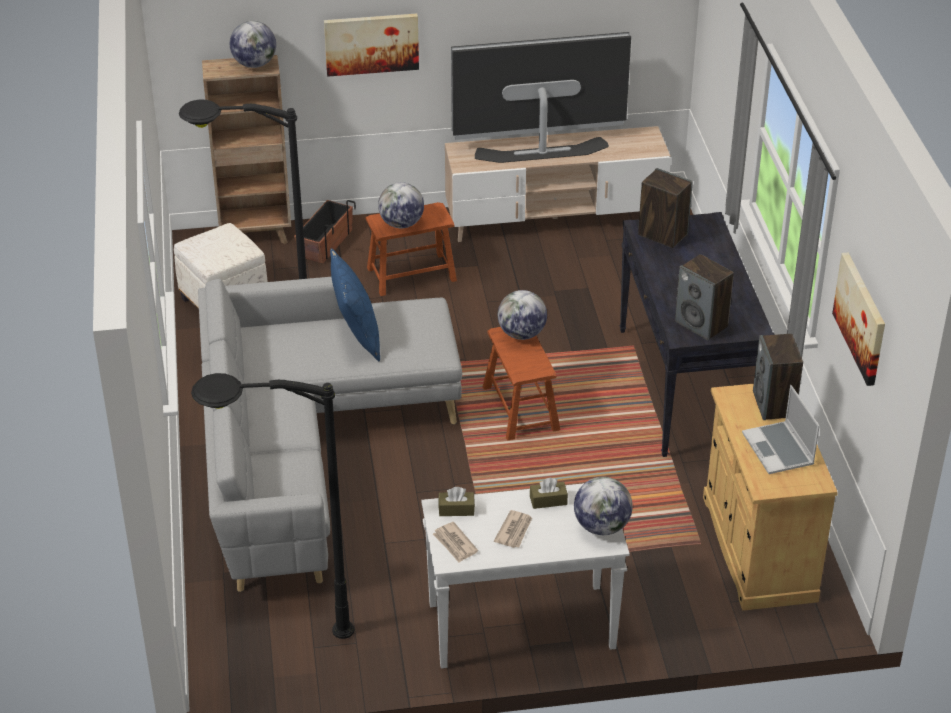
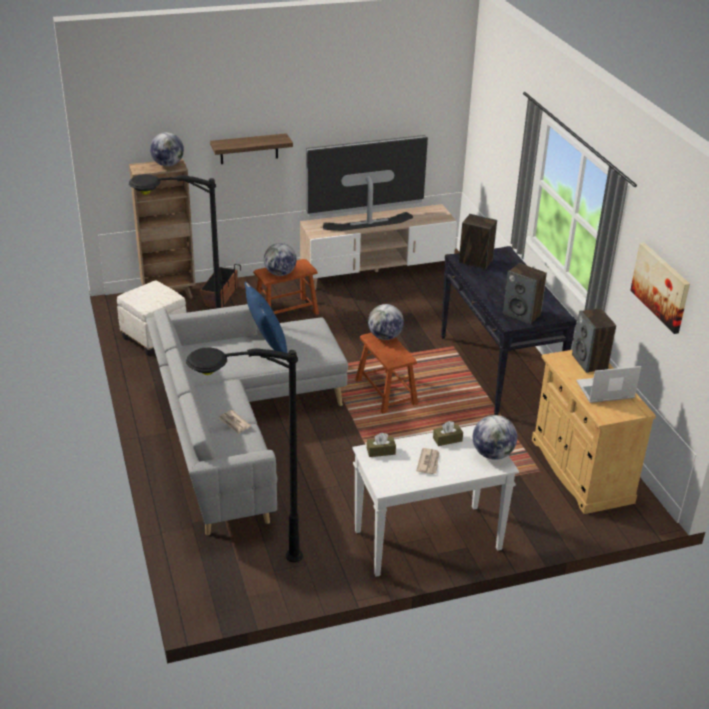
camera: 10 degrees left, 5 degrees down
(371, 43) = (249, 149): picture -> shelf
(455, 544) = (387, 475): newspaper -> newspaper (234, 423)
(779, 450) = (604, 391): laptop -> laptop turned 105 degrees clockwise

